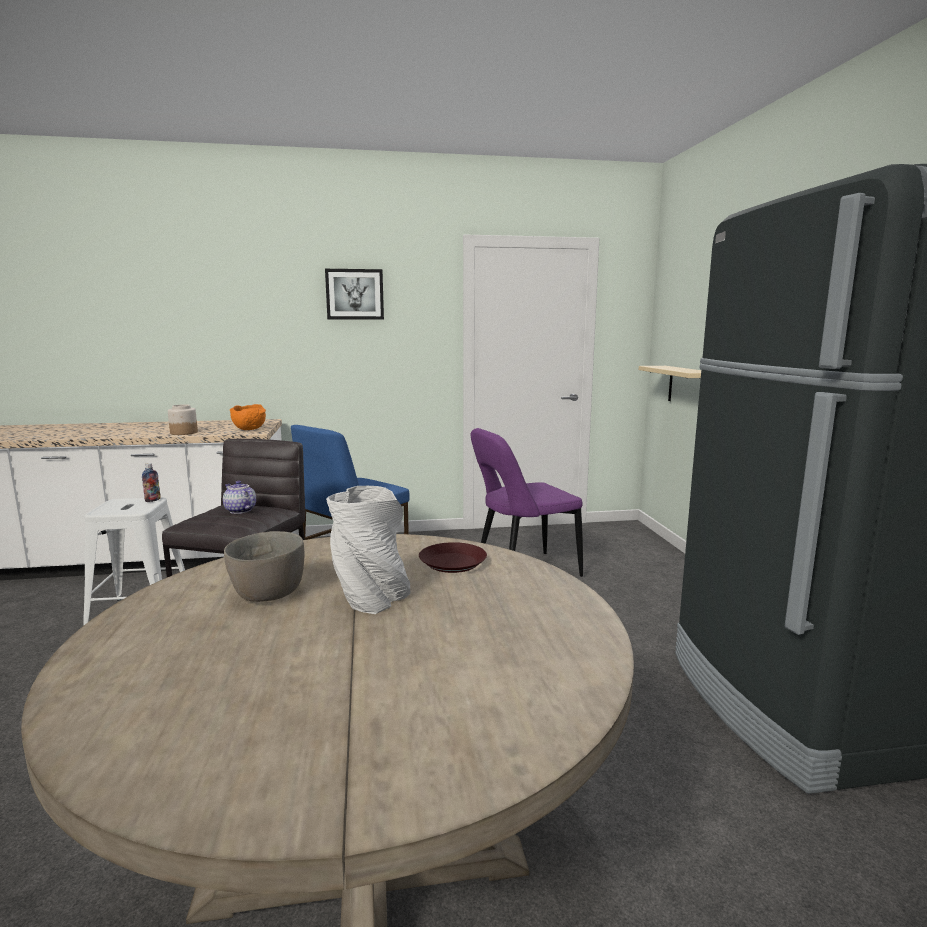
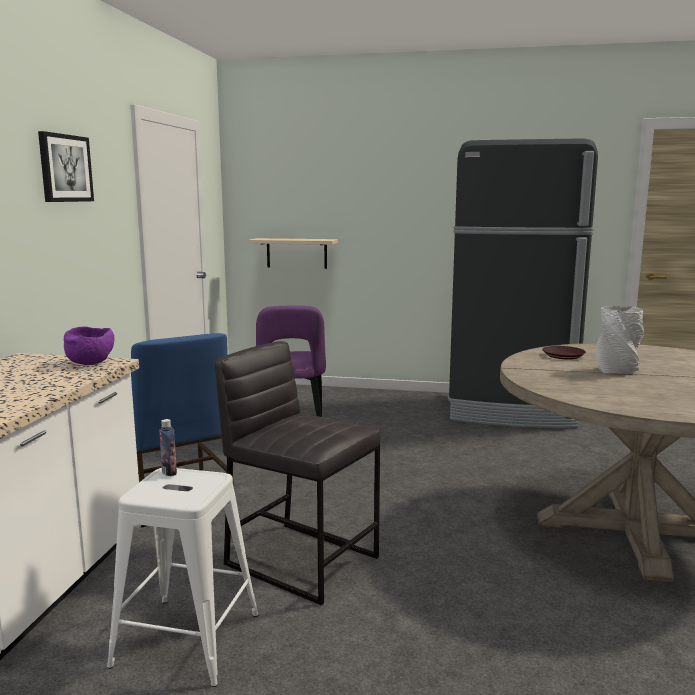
camera: 70 degrees left, 0 degrees up
(183, 433) = (47, 388): jar -> none
(239, 510) = (306, 423): teapot -> none
(250, 429) = (91, 363): orange bowl -> purple bowl
(267, 594) = (612, 386): grey bowl -> none

